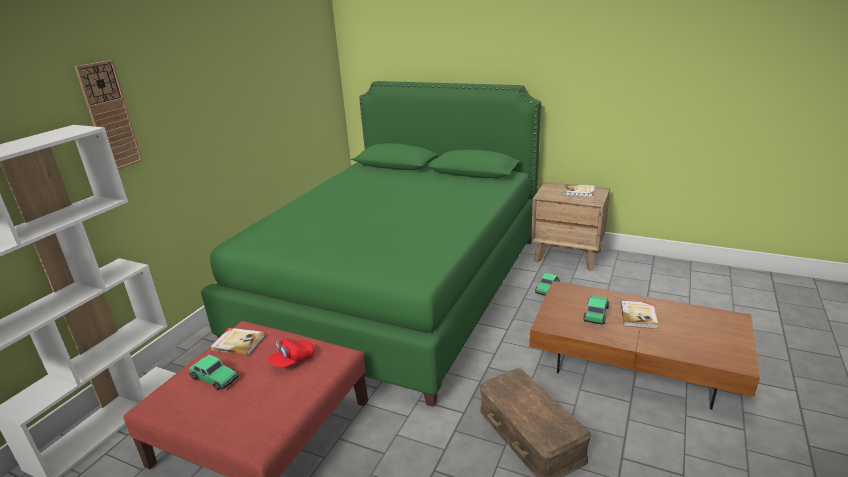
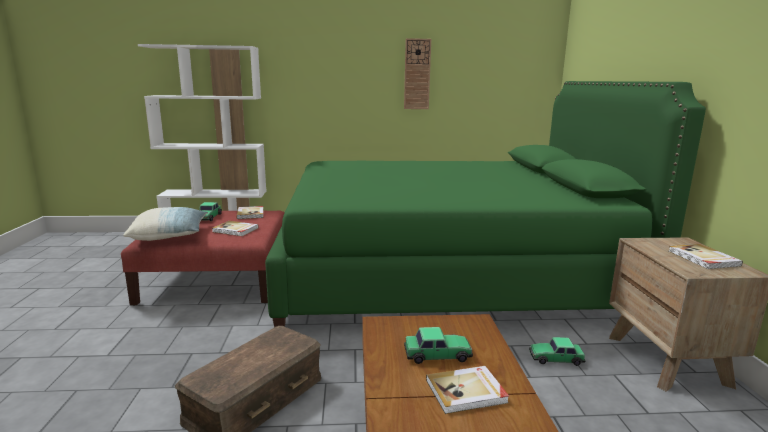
camera: 60 degrees right, 10 degrees down
(109, 117) = (289, 51): wall clock -> wall clock (417, 74)
(260, 415) = (170, 235): none -> pillow
(292, 361) = (235, 230): red cap -> book

